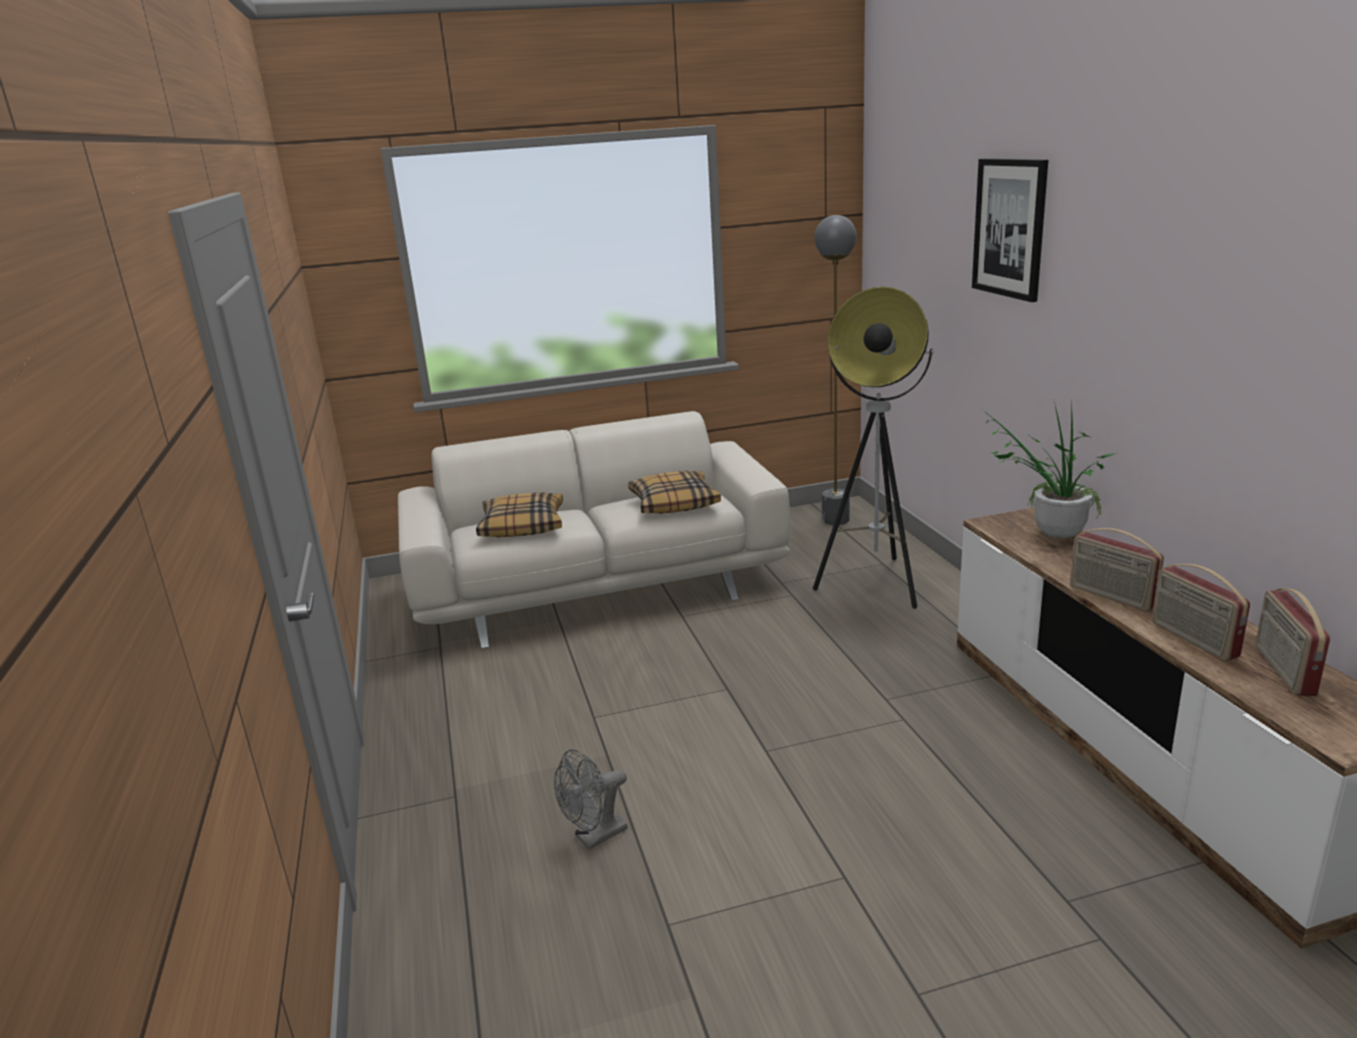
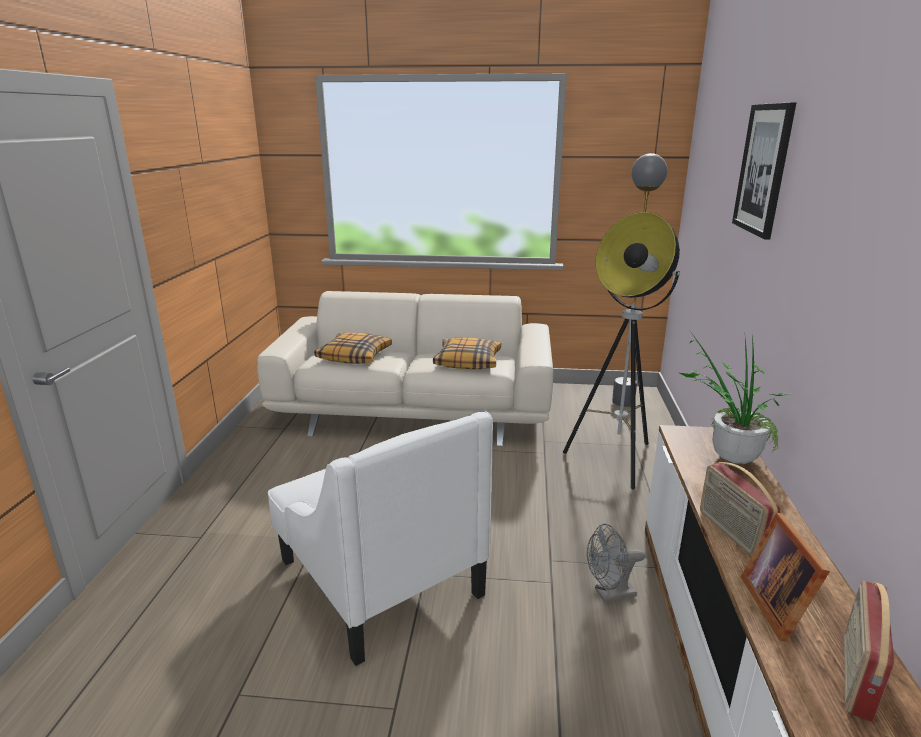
camera: 20 degrees right, 0 degrees up
(595, 837) = (254, 601): grey fan -> grey fan (609, 594)
(717, 769) = (378, 576): none -> white armchair
(1192, 640) = (778, 605): radio -> picture frame

